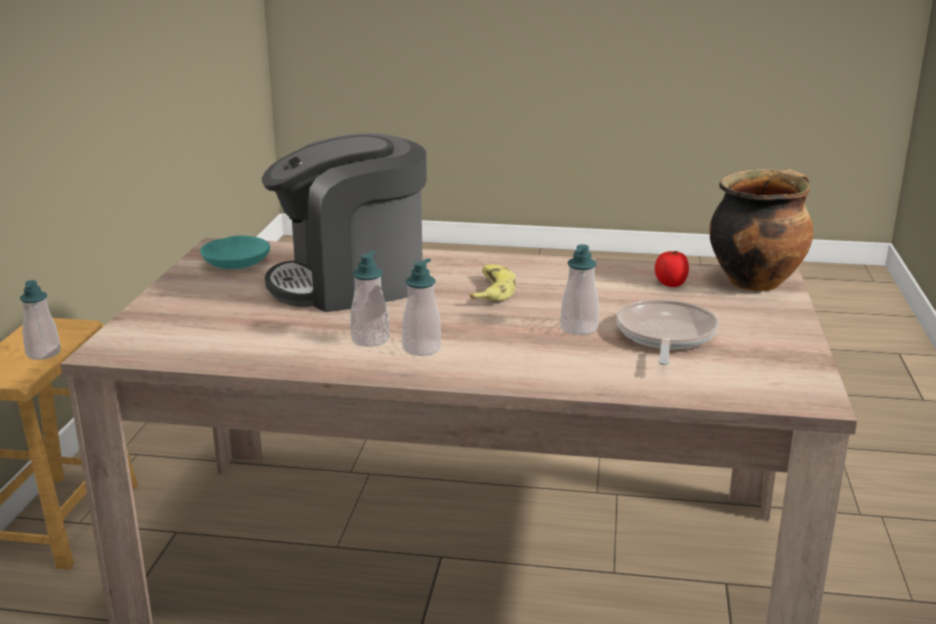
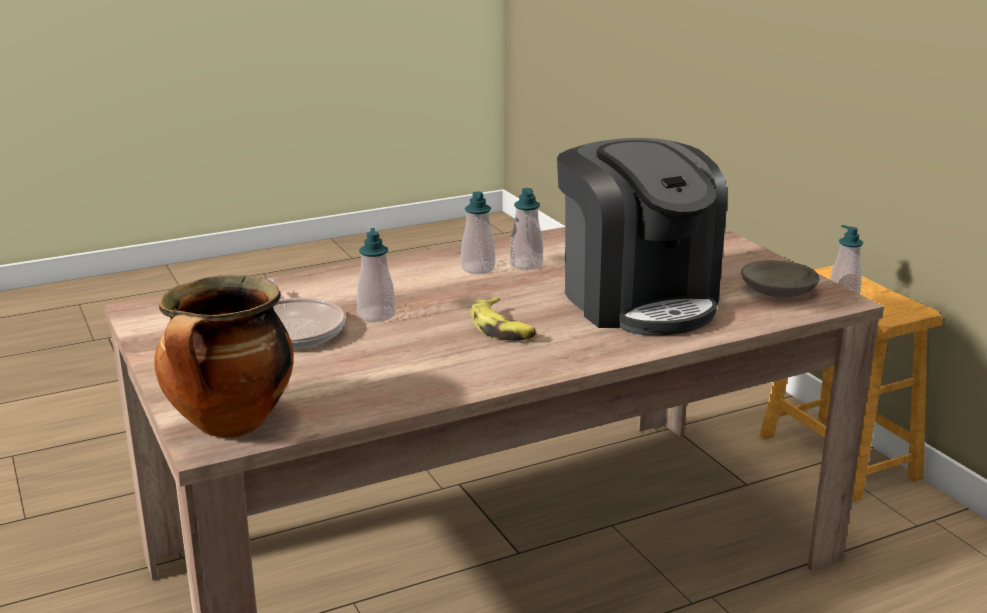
camera: 145 degrees right, 0 degrees up
(236, 262) = (779, 290): turquoise bowl -> grey bowl
(351, 283) = (637, 300): coffee machine -> coffee machine turned 120 degrees clockwise
(670, 285) = (330, 389): tomato -> none

